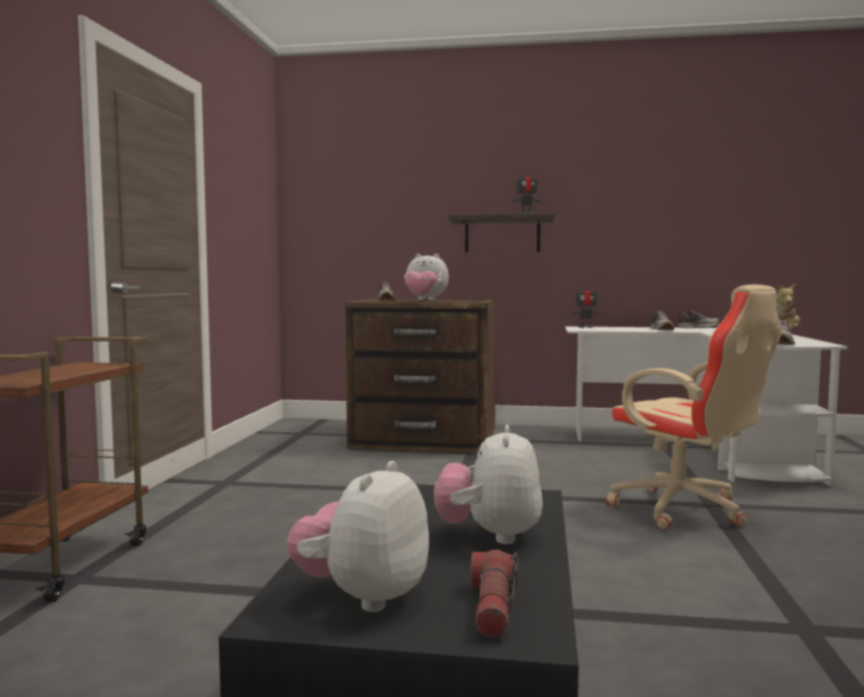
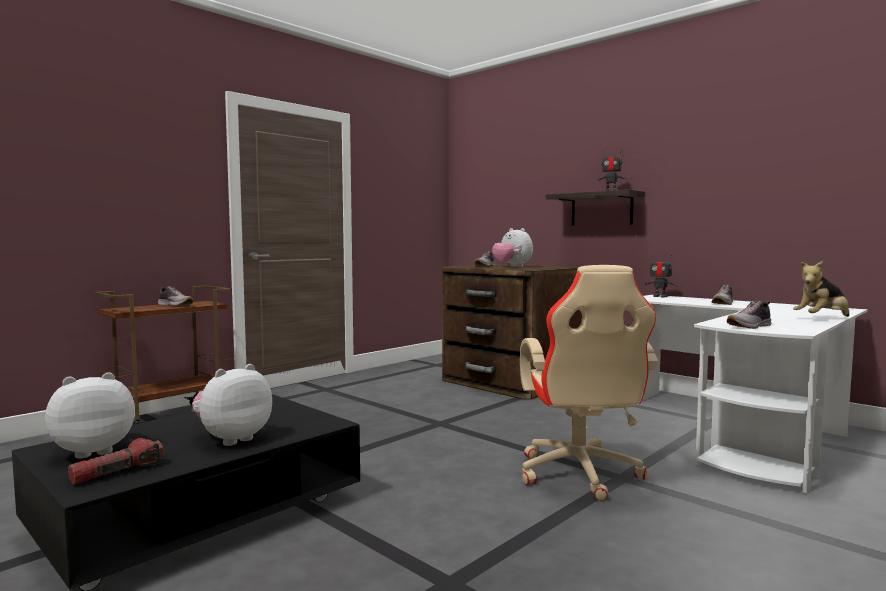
camera: 35 degrees right, 0 degrees up
(697, 328) = (778, 304): shoe -> shoe (175, 305)

